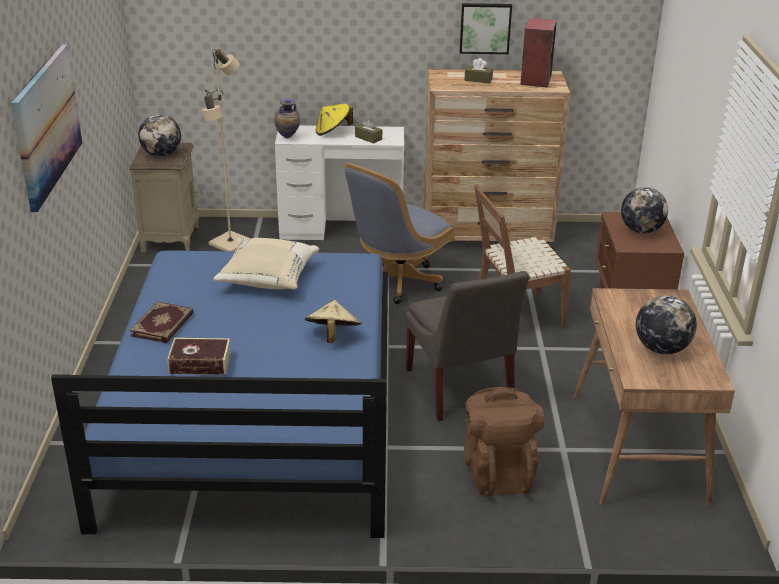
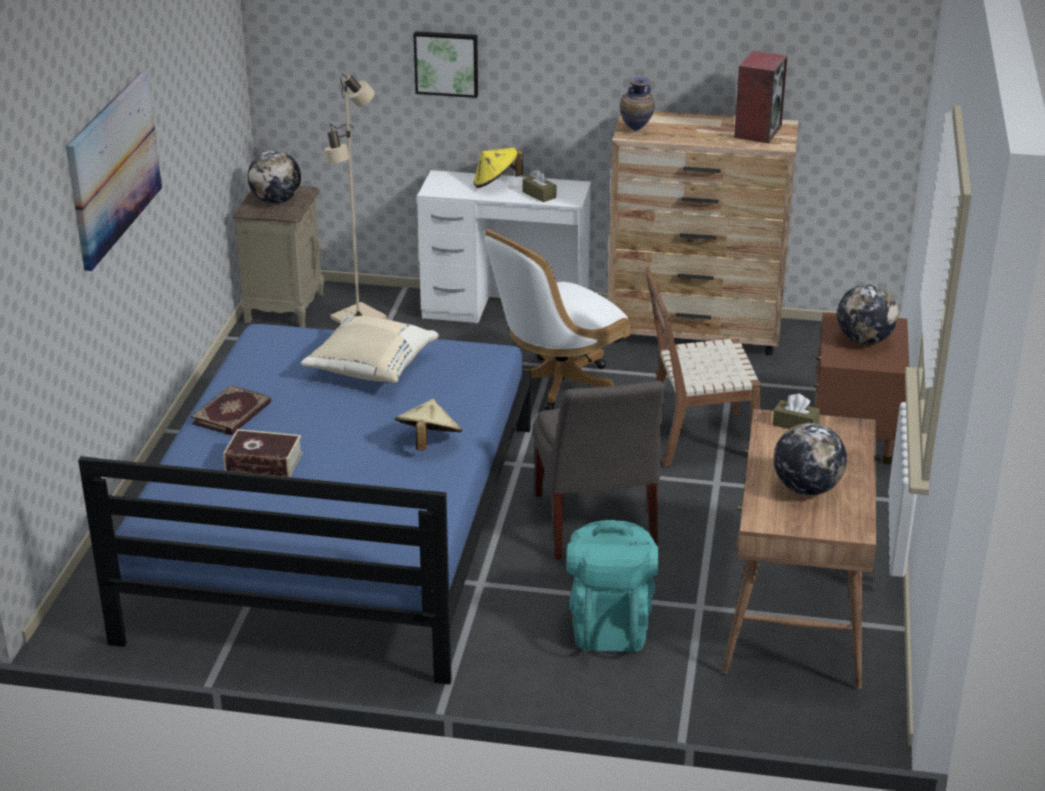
camera: 10 degrees right, 0 degrees up
(287, 139) = (435, 190): vase -> vase (636, 131)
(395, 285) = (553, 389): blue office chair -> white office chair
(478, 79) = (681, 128): brown tissue box -> brown tissue box (795, 424)
(485, 28) = (697, 60): picture -> picture (446, 63)
(498, 471) = (610, 624): brown backpack -> turquoise backpack

